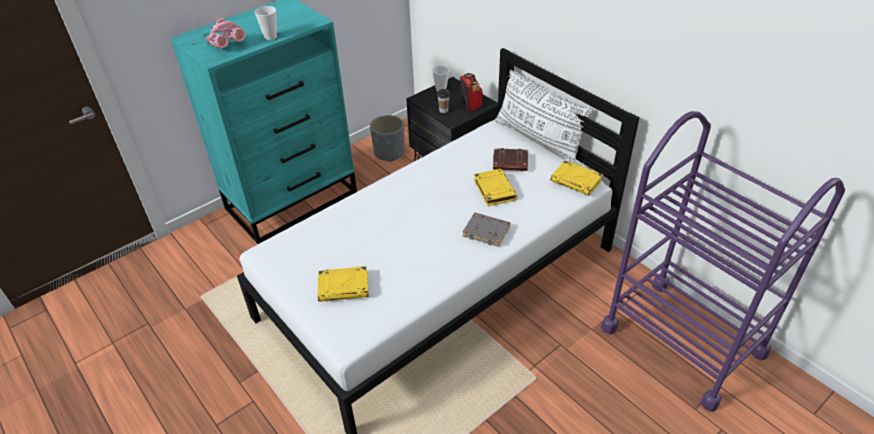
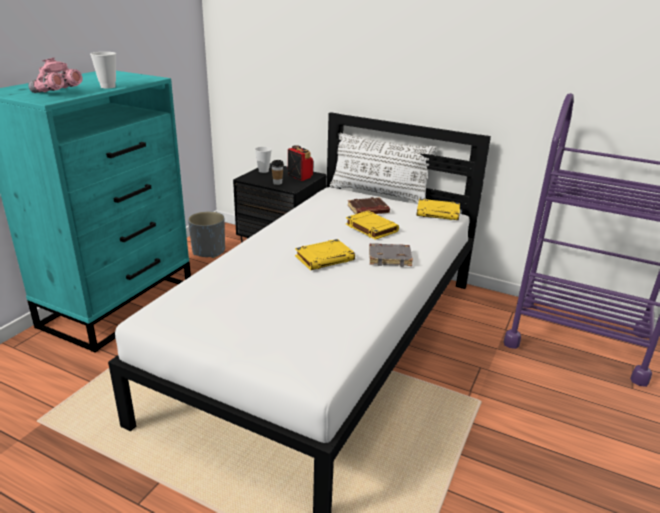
camera: 25 degrees left, 15 degrees down
(344, 287) = (274, 327): yellow book -> yellow book (325, 258)

